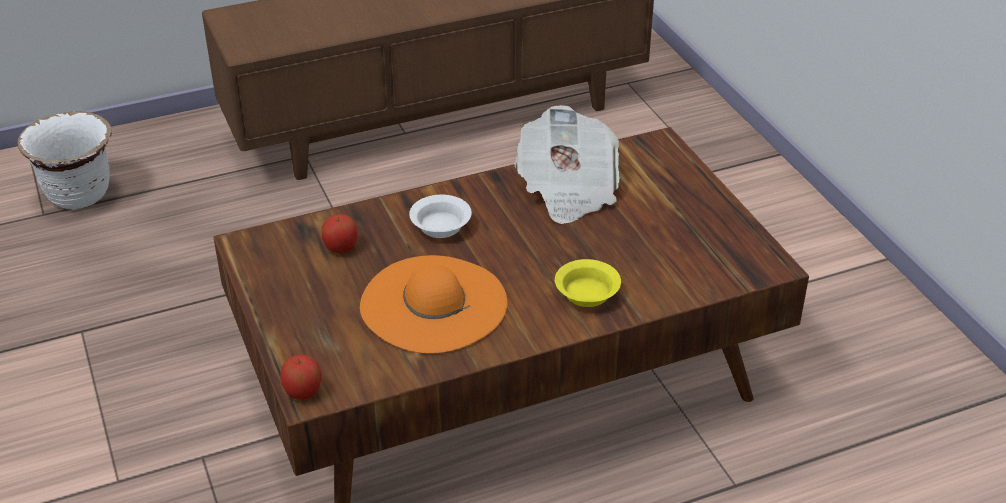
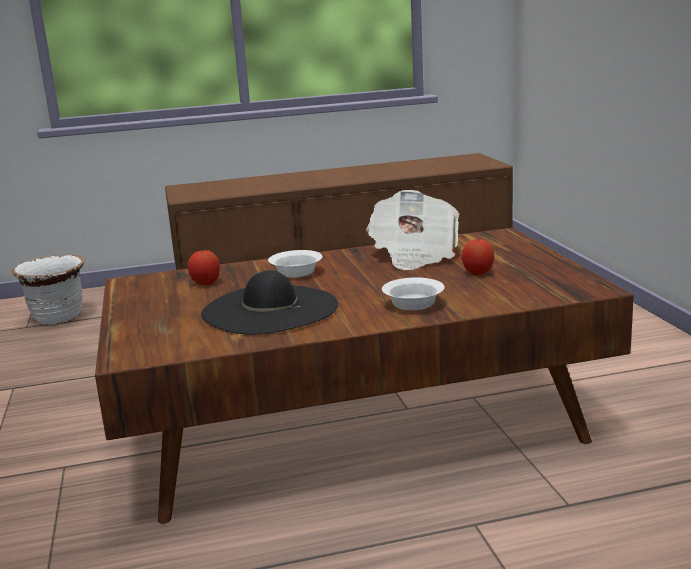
camera: 10 degrees right, 20 degrees down
(303, 392) = (122, 355): apple -> apple (478, 273)
(433, 303) = (269, 309): orange hat -> black hat
(586, 295) = (412, 305): yellow bowl -> white bowl

